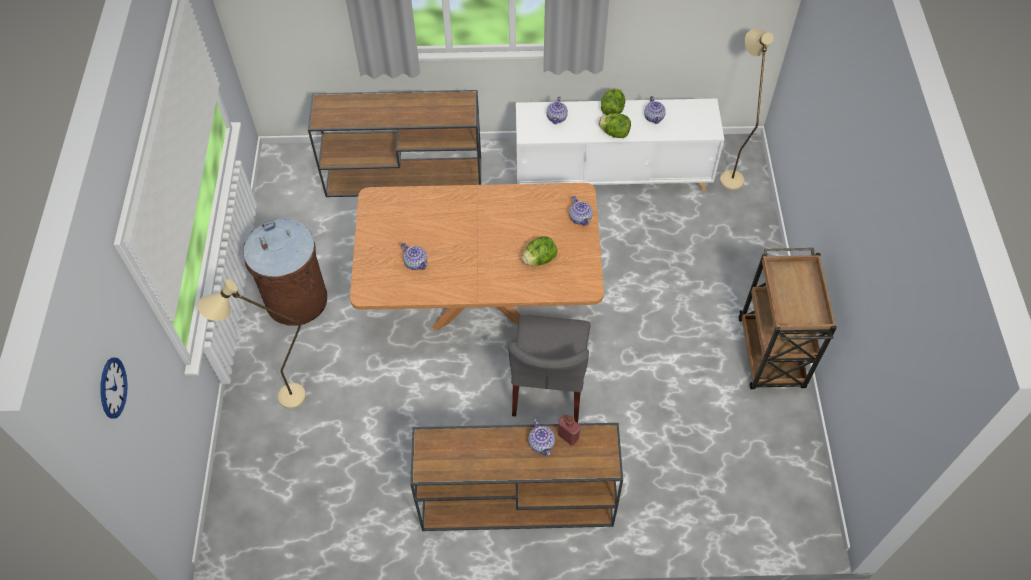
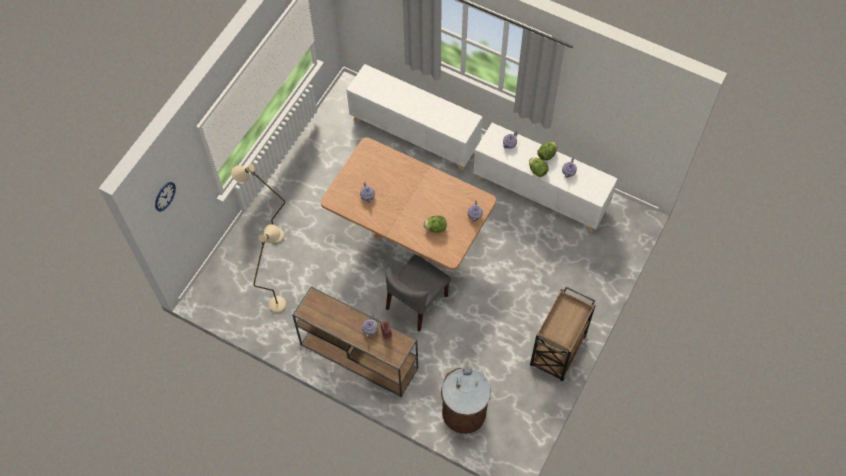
camera: 30 degrees right, 5 degrees up
(296, 300) = (309, 181): brown trash can -> brown trash can (463, 413)
(406, 177) = (415, 134): brown console table -> white cabinet
(729, 173) = (615, 228): beige floor lamp -> beige floor lamp (280, 298)

